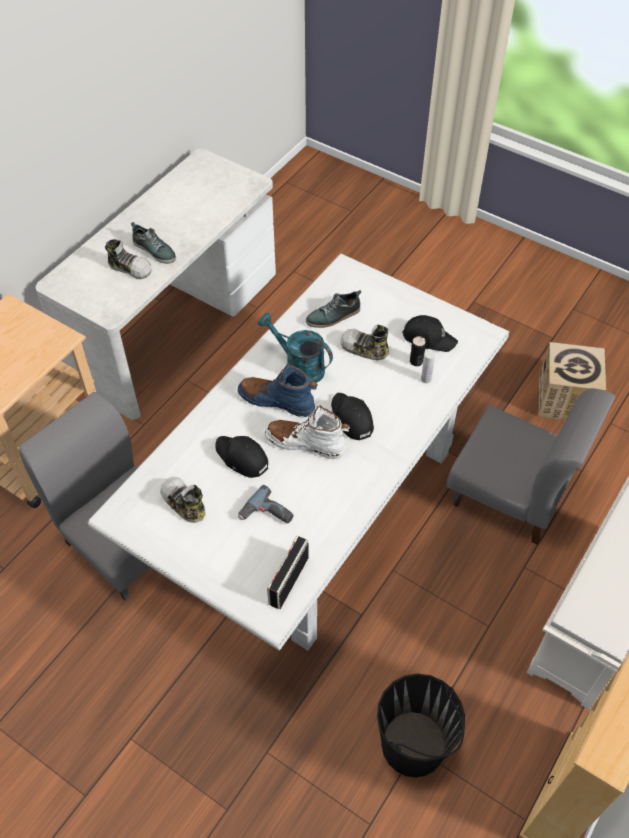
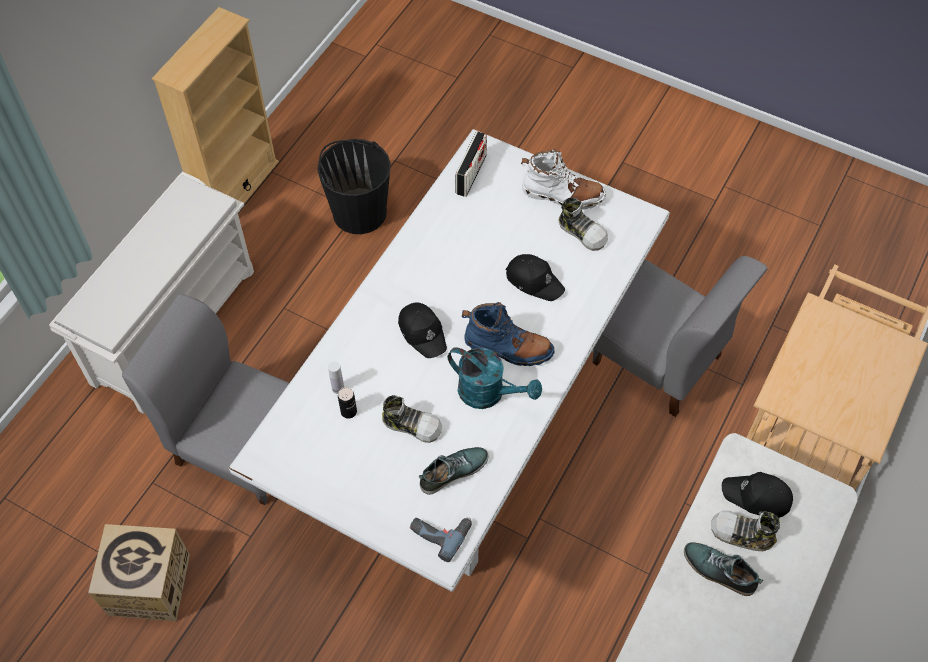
camera: 175 degrees right, 5 degrees up
(266, 515) = (499, 227): power drill -> power drill (440, 531)
(305, 443) = (470, 301): white boot -> white boot (562, 195)
(428, 338) = (332, 447): black cap -> black cap (757, 497)

